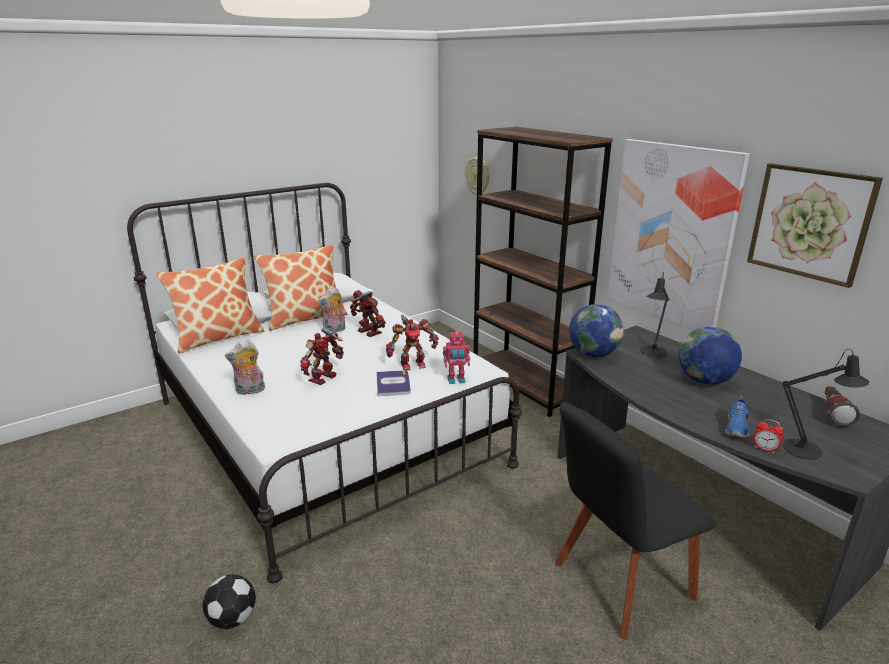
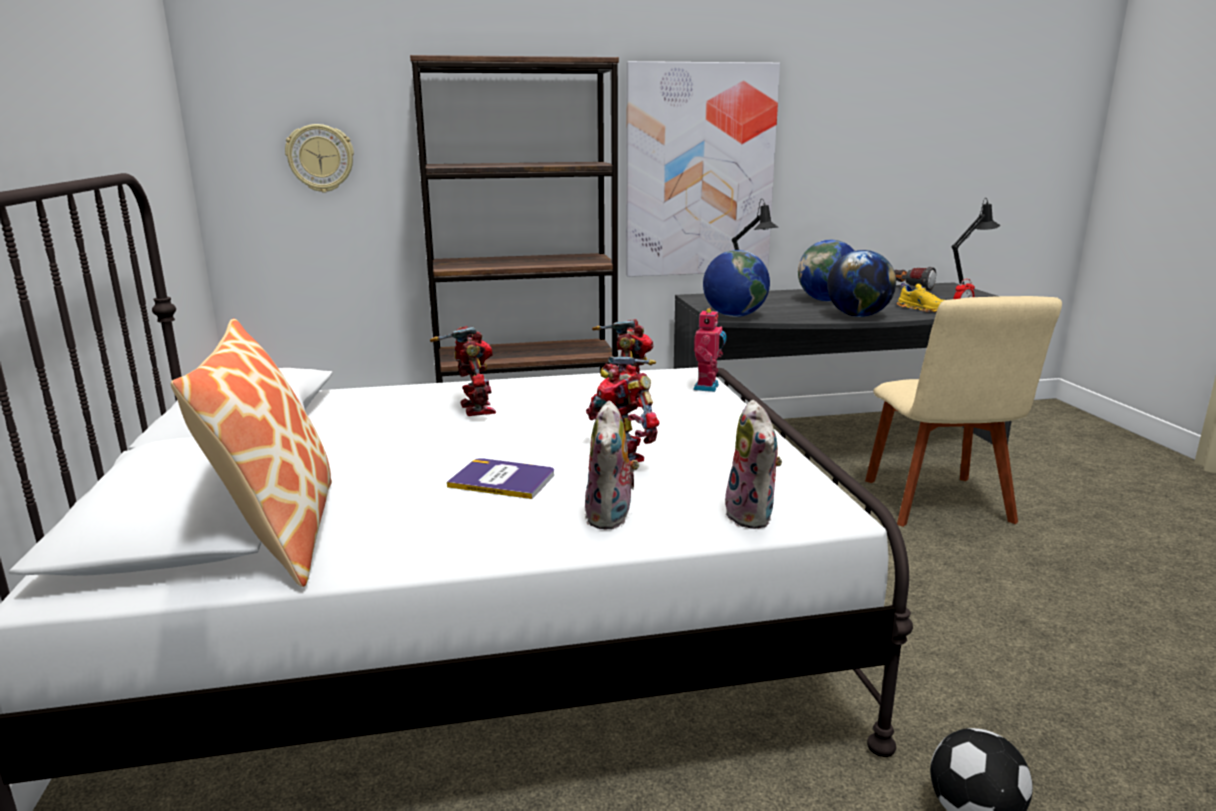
camera: 65 degrees left, 5 degrees down
(305, 318) = (323, 443): pillow -> none
(334, 330) = (426, 429): plush toy -> plush toy (753, 516)
(368, 332) = (474, 409): toy robot -> toy robot turned 90 degrees clockwise
(393, 384) = (685, 418): book -> book (503, 480)
(618, 584) = (939, 504): black chair -> beige chair
(661, 400) = (858, 316): none -> globe
(737, 428) = (923, 309): blue shoe -> yellow shoe
(810, 223) = (839, 125): picture -> none

